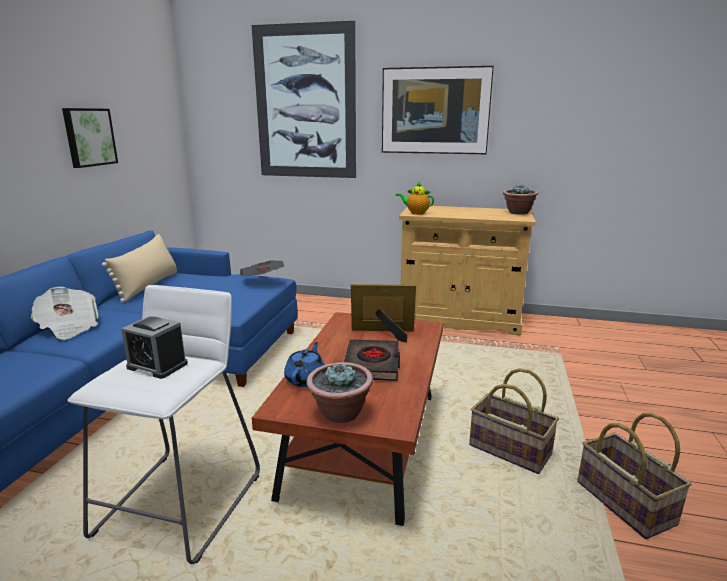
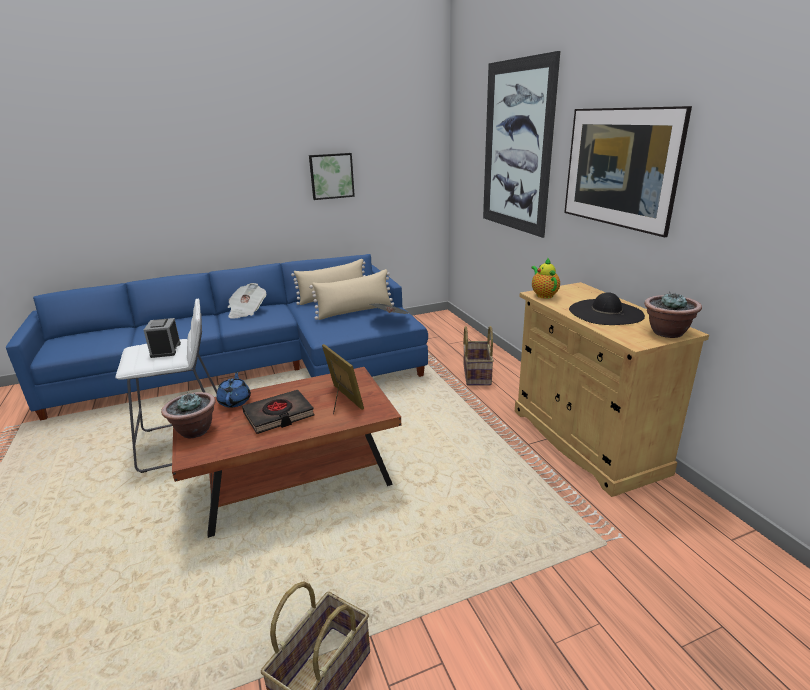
camera: 55 degrees right, 5 degrees up
(210, 286) = (355, 311): none -> beige pillow
(306, 379) = (235, 401): blue teapot -> blue teapot turned 75 degrees counterclockwise
(470, 212) = (605, 312): none -> black hat
(509, 450) = (350, 564): basket -> basket (476, 374)

